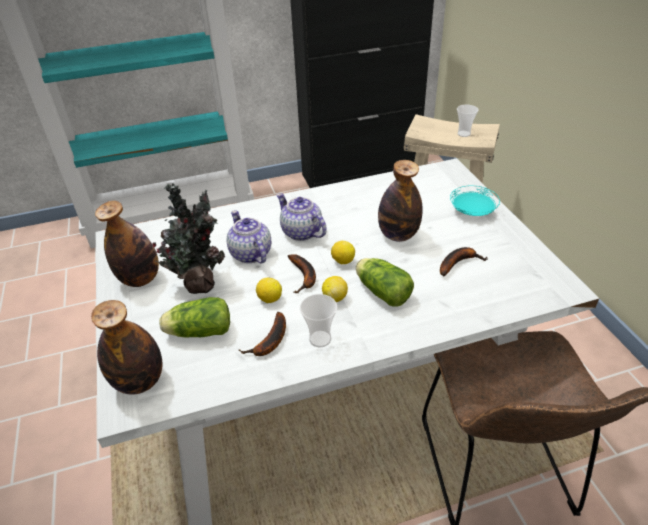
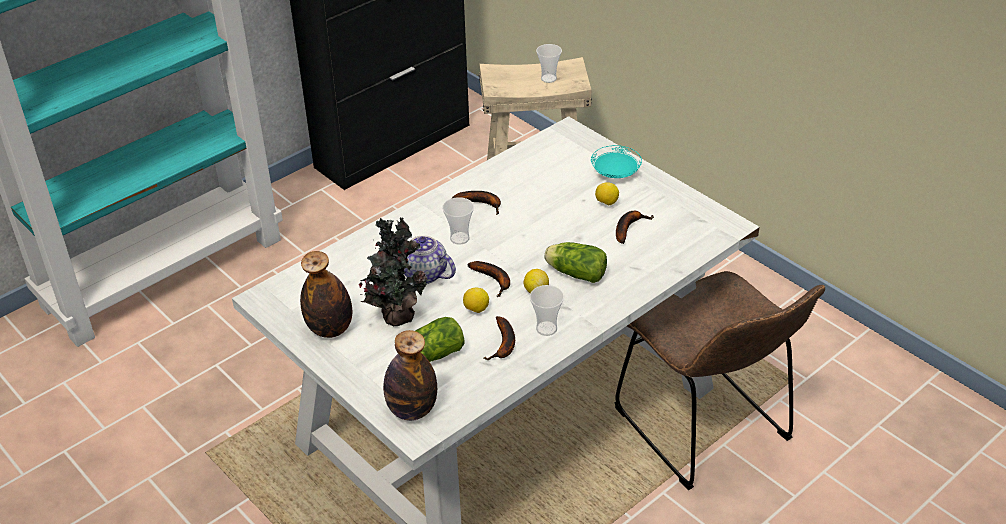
camera: 25 degrees left, 0 degrees up
(301, 232) = (459, 238): teapot -> cup
(339, 209) = (481, 204): none -> banana
(342, 261) = (521, 255): lemon -> lemon (606, 203)
(398, 235) = (558, 216): bottle -> none

